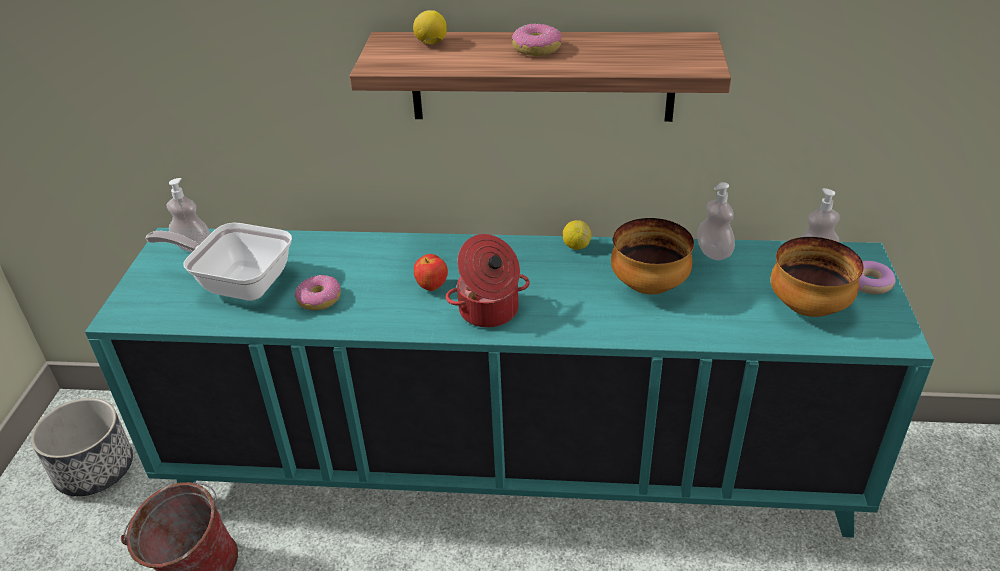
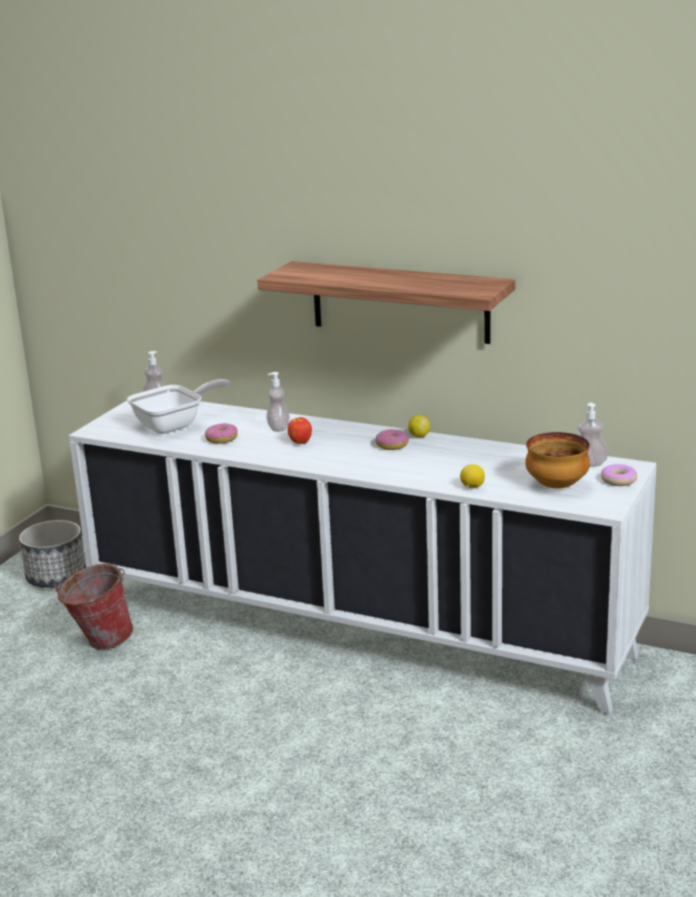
camera: 20 degrees right, 15 degrees down
(238, 283) = (175, 425): frying pan -> frying pan turned 105 degrees clockwise
(431, 43) = (321, 269): lemon -> lemon (472, 487)
(489, 311) = (329, 459): cooking pot -> none
(507, 467) = (356, 627): turquoise cabinet -> white cabinet
(537, 49) = (384, 277): donut -> donut (392, 445)
(649, 287) = (451, 461): bowl -> none
(713, 253) = (517, 451): soap dispenser -> soap dispenser (278, 428)

